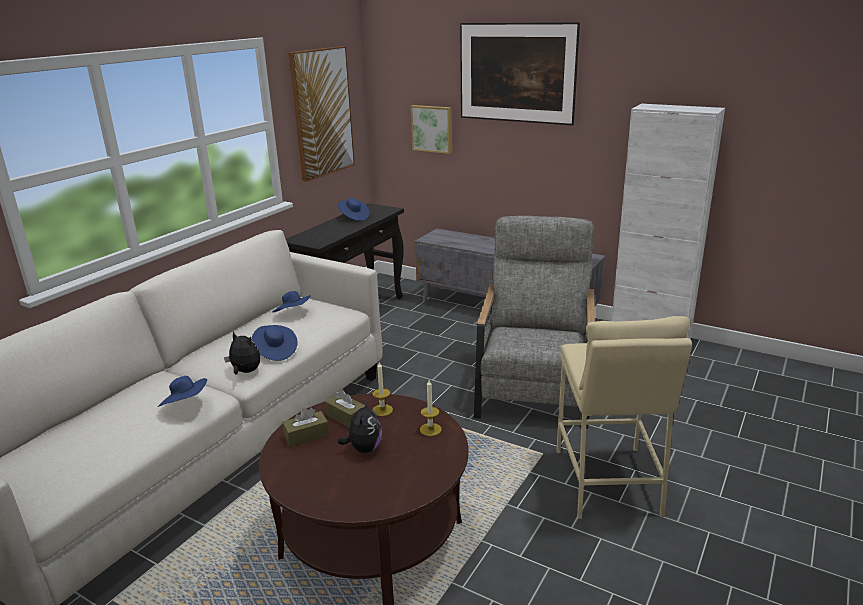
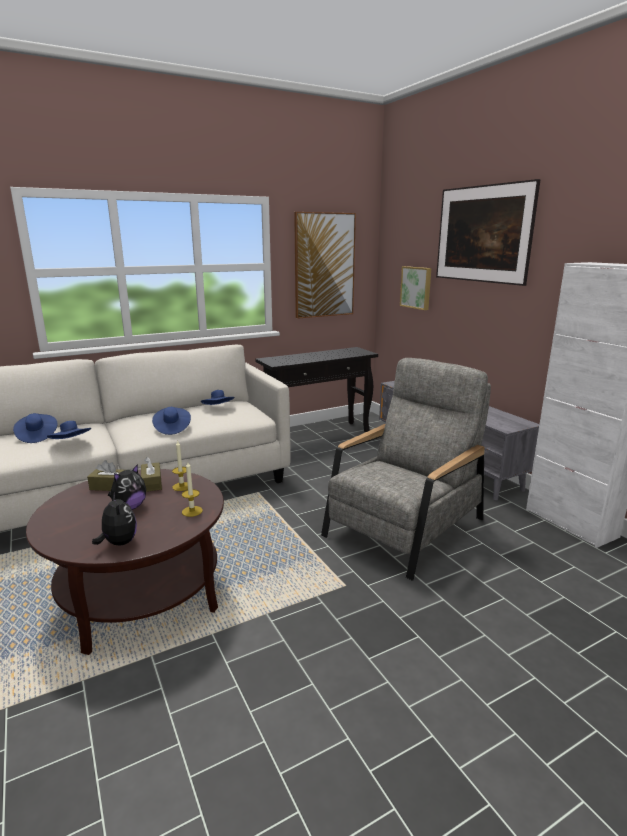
camera: 30 degrees right, 5 degrees down
(245, 372) = (137, 435): plush toy -> plush toy (118, 543)
(353, 217) = (330, 353): blue hat -> blue hat (37, 436)
(607, 481) = (378, 635): beige stool -> none

